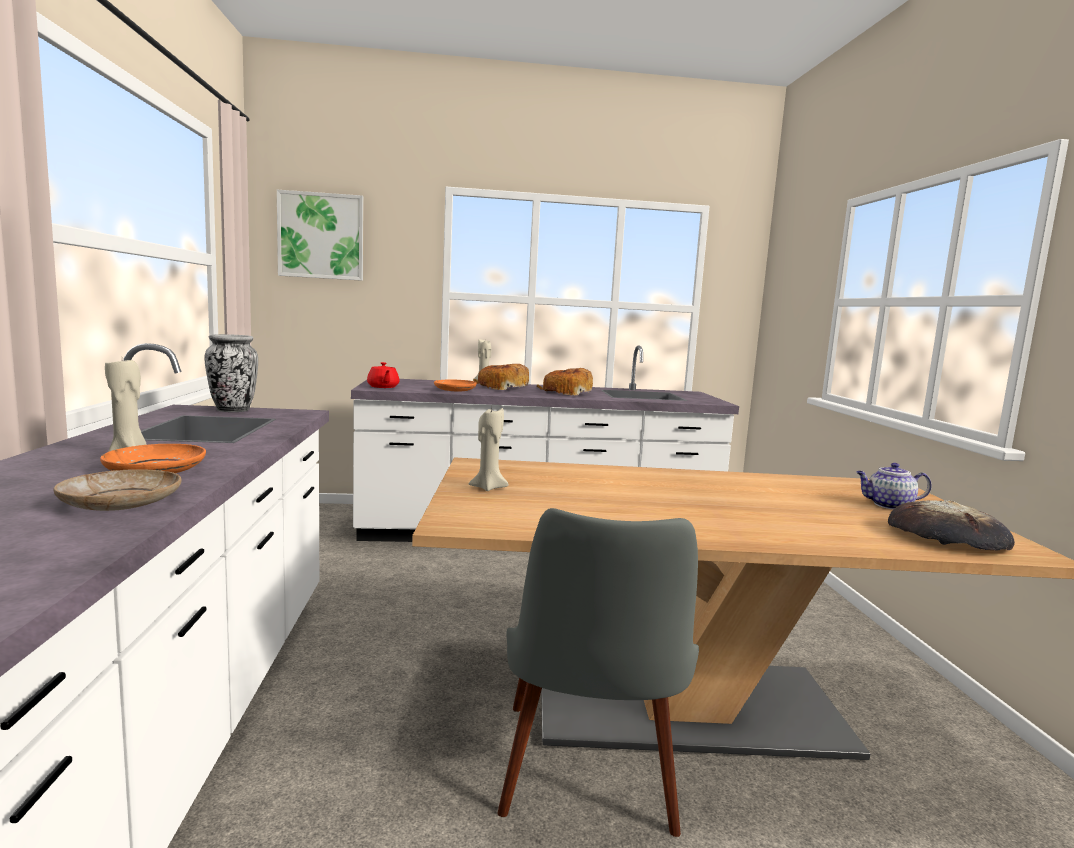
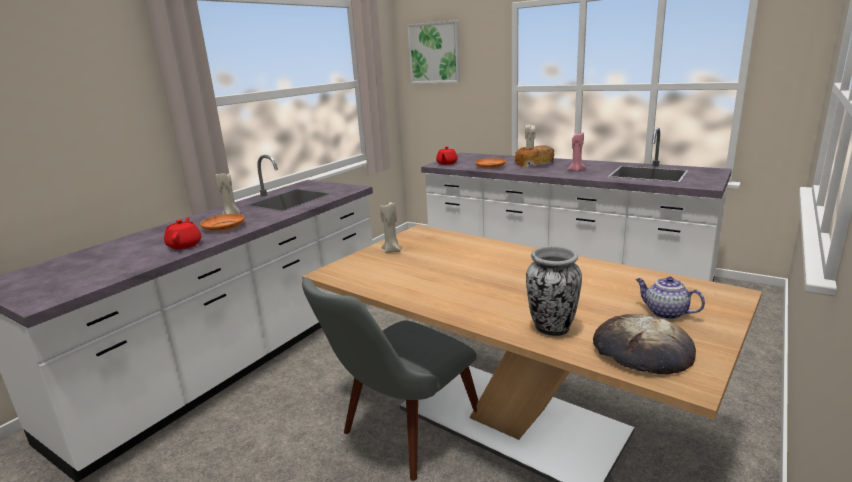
camera: 40 degrees right, 10 degrees up
(120, 502) = (185, 245): beige plate -> red teapot
(233, 410) = (324, 185): vase -> vase (551, 329)
(566, 393) = (576, 170): bread -> pink candle

